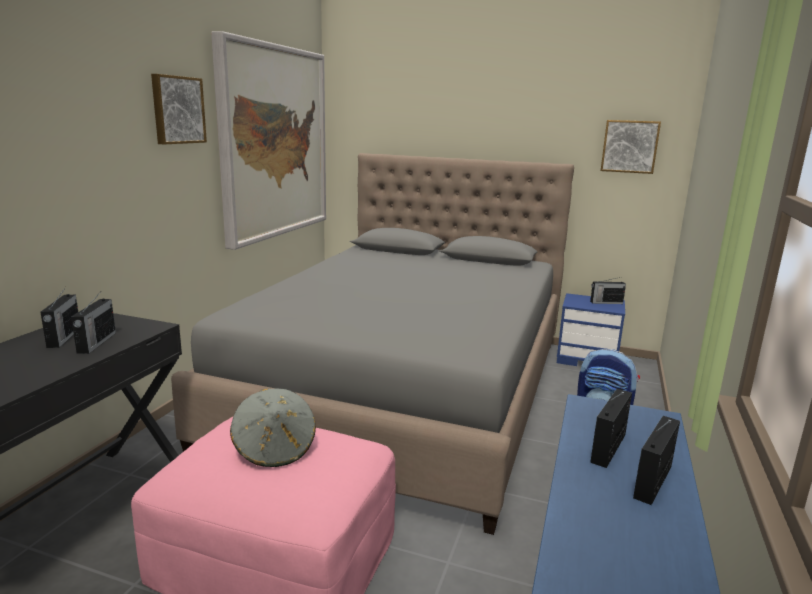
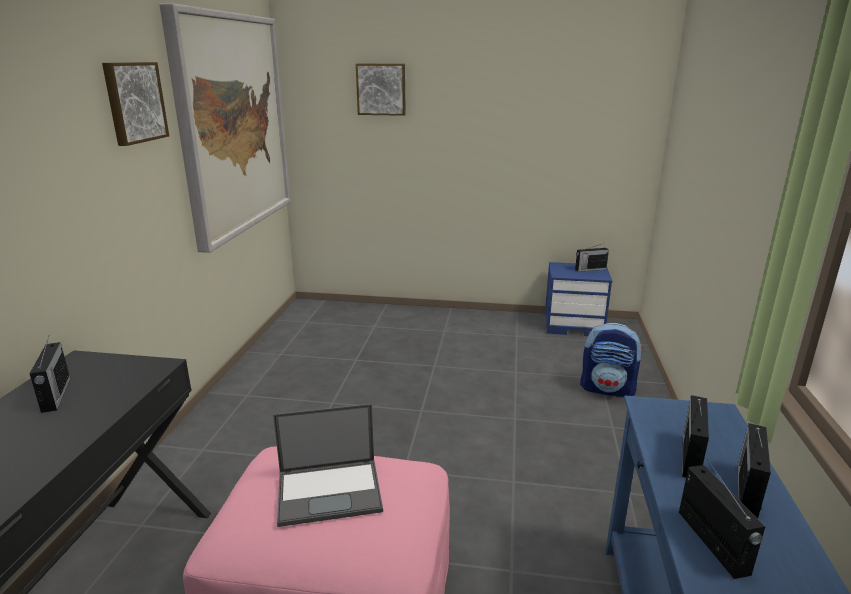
camera: 10 degrees left, 5 degrees up
(96, 343) = (99, 398): radio -> radio (713, 543)
(275, 449) = (330, 491): grey hat -> laptop
(406, 389) = (409, 381): grey bed -> none
(629, 146) = (607, 111): picture -> picture (381, 89)

